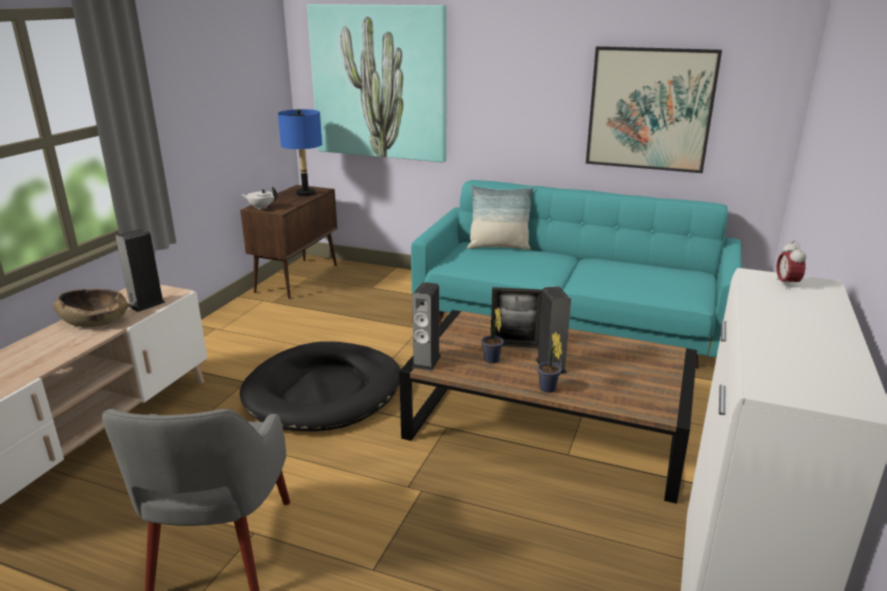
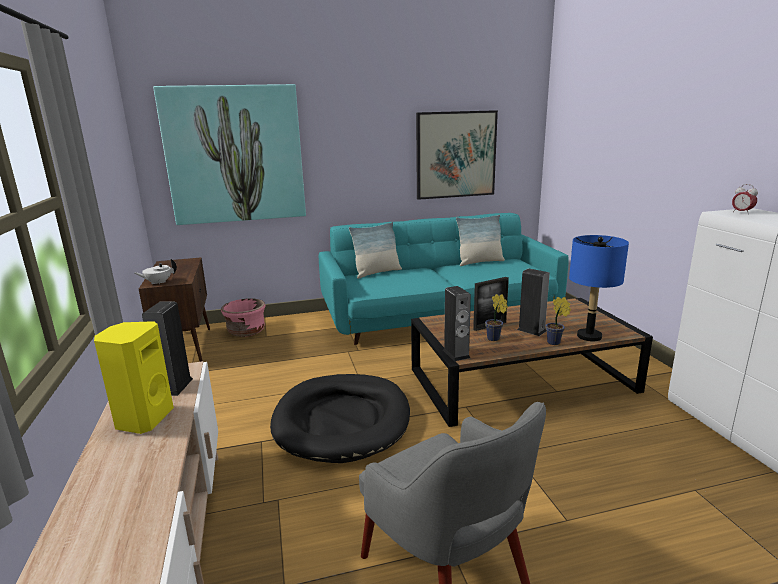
camera: 35 degrees left, 5 degrees down
(95, 321) = (143, 419): brown bowl -> yellow speaker
(305, 193) = (181, 265): blue table lamp -> blue table lamp (589, 336)
(362, 277) = (246, 331): none -> pink planter
(641, 265) = (480, 262): none -> pillow

